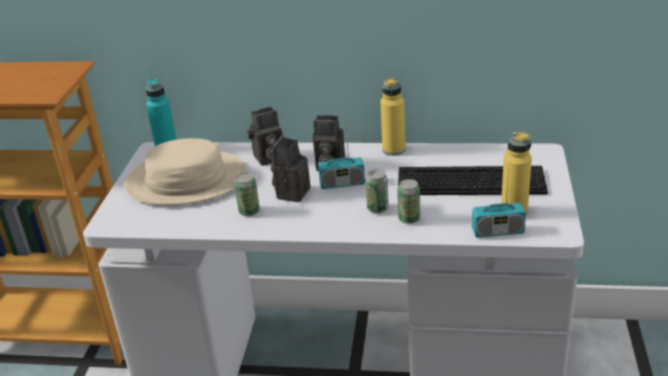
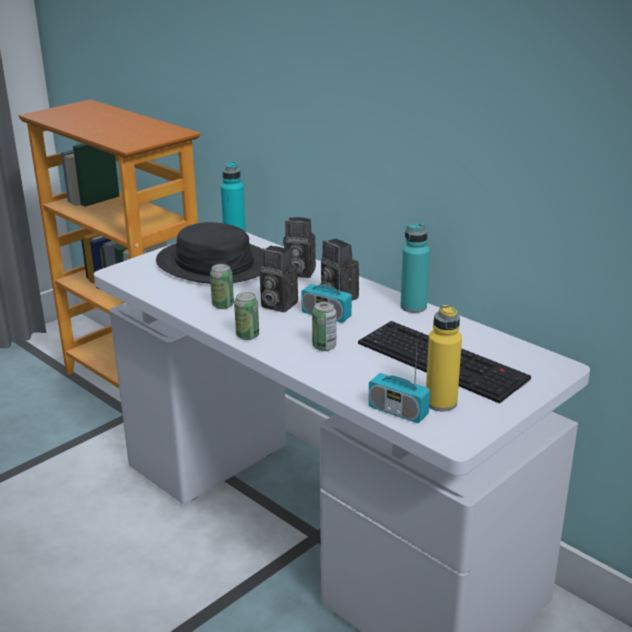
camera: 35 degrees right, 5 degrees down
(186, 180) = (214, 264): beige hat -> black hat
(292, 192) = (276, 305): camera -> camera turned 120 degrees counterclockwise
(393, 150) = (413, 307): yellow bottle -> turquoise bottle
(409, 219) = (337, 366): can -> can (247, 335)

